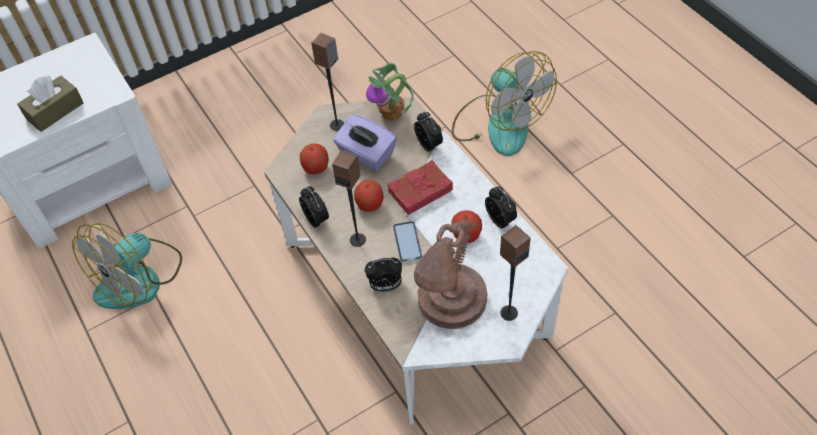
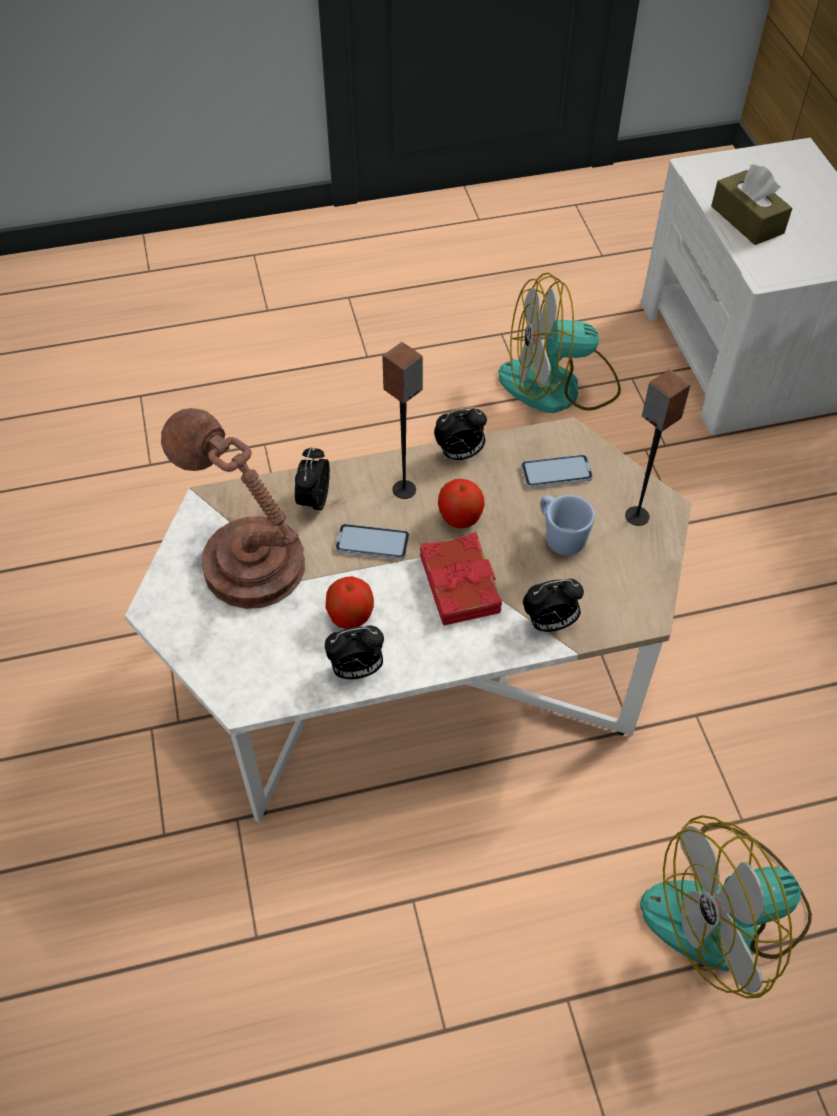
camera: 105 degrees right, 0 degrees up
(140, 278) = (559, 385): fan -> fan turned 60 degrees counterclockwise
(316, 168) = (556, 472): apple -> phone
(366, 155) = (560, 537): purple tissue box -> blue mug
(392, 114) = (638, 593): potted plant -> none
(508, 312) = (196, 624): speaker -> none

